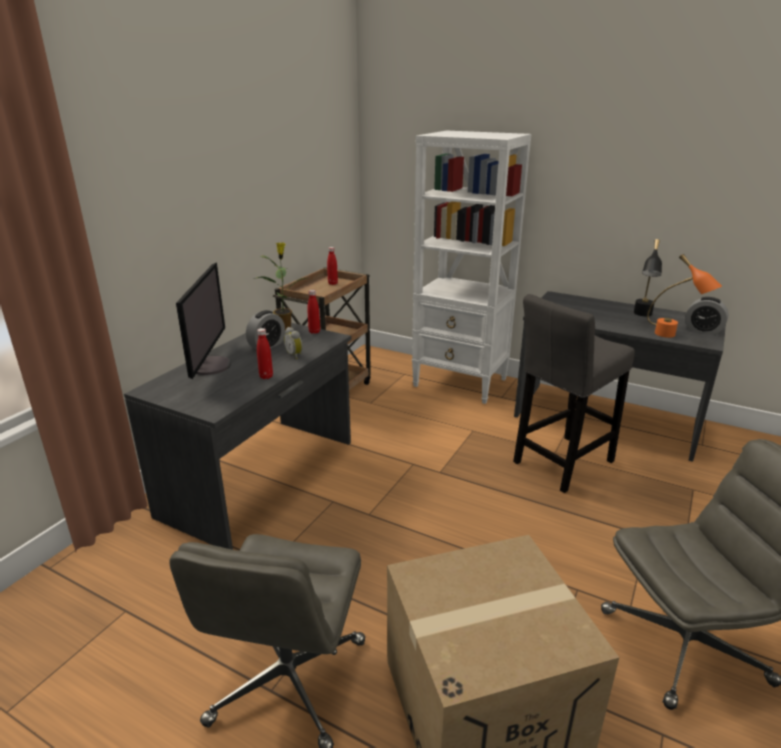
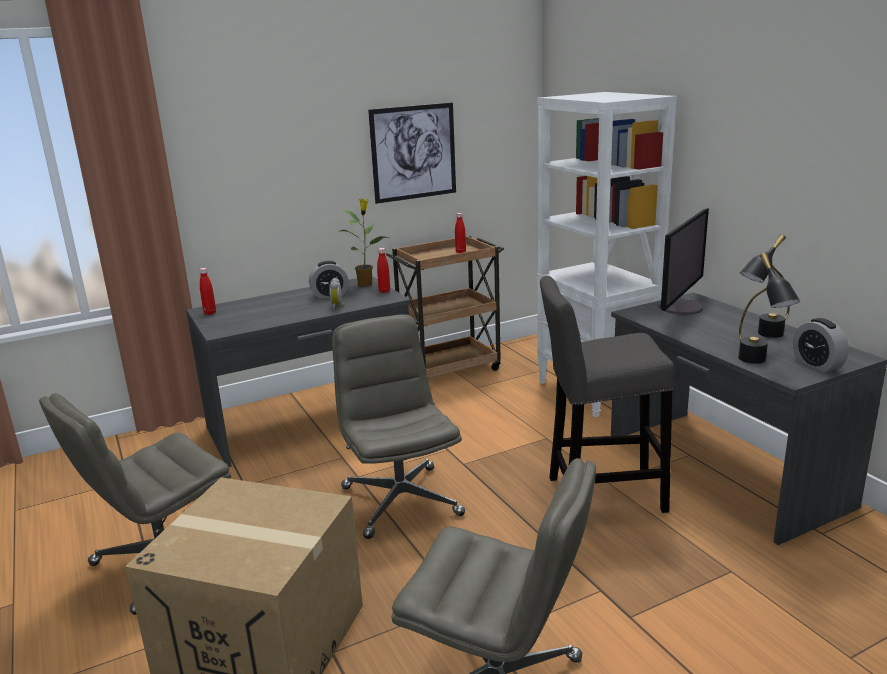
camera: 35 degrees right, 5 degrees down
(209, 365) = (266, 301): monitor -> monitor (680, 307)
(266, 376) = (290, 317): red bottle -> red bottle (210, 313)
(282, 192) = (413, 152): none -> picture
(430, 522) = (400, 500): none -> grey office chair
(674, 336) = (758, 363): orange table lamp -> black table lamp

